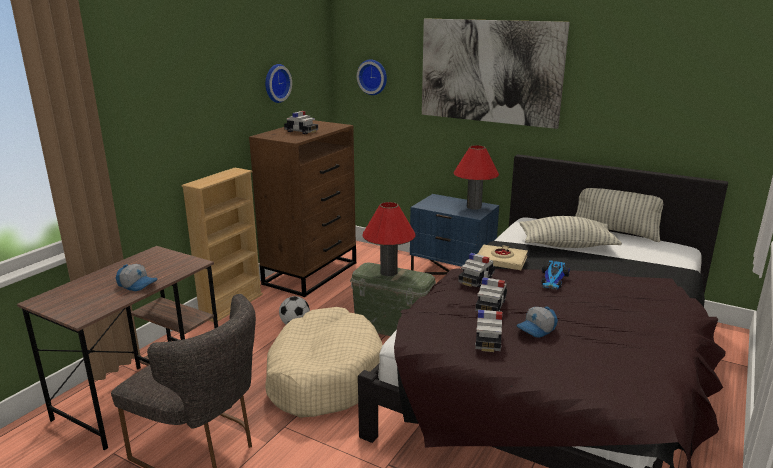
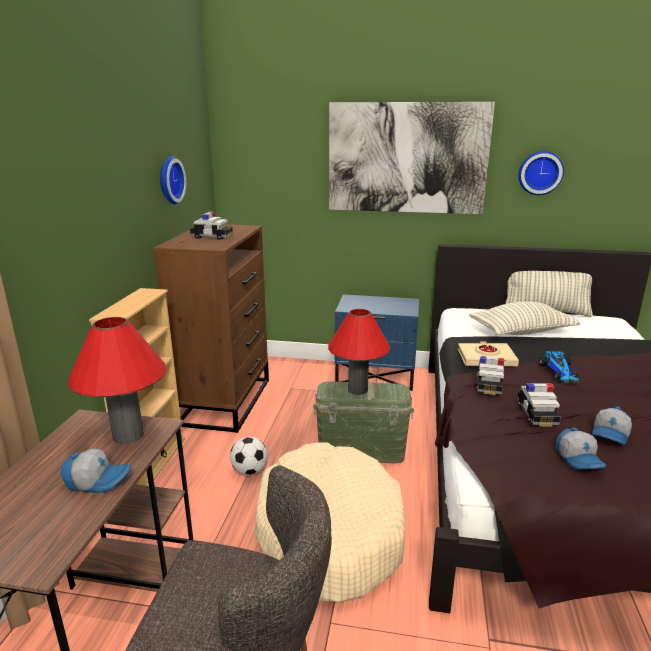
camera: 20 degrees left, 0 degrees up
(373, 77) = (266, 171): wall clock -> wall clock (540, 173)
(474, 207) = (398, 303): red table lamp -> red table lamp (128, 435)
(488, 340) = (579, 459): toy car -> cap

